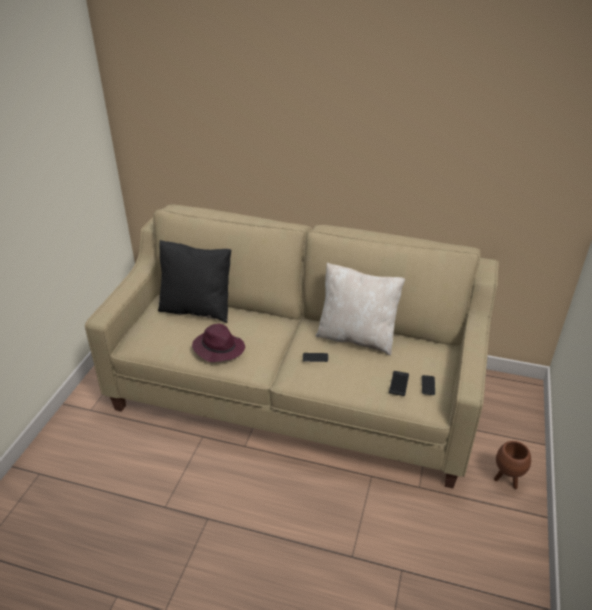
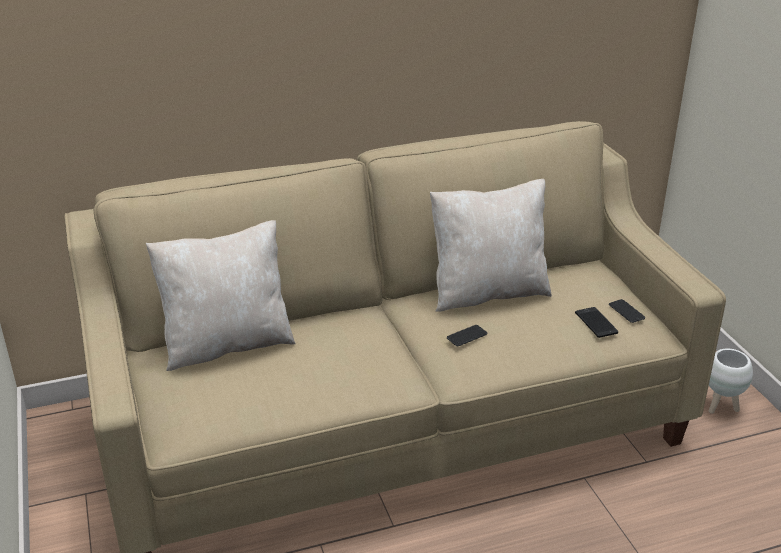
camera: 35 degrees left, 5 degrees down
(197, 309) = (227, 344): black pillow -> beige pillow
(218, 348) = (324, 380): purple hat -> none
(507, 480) = (721, 406): brown planter -> white planter

